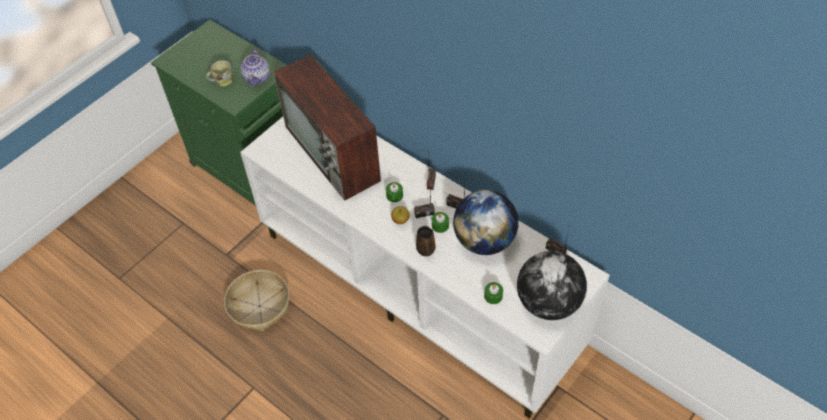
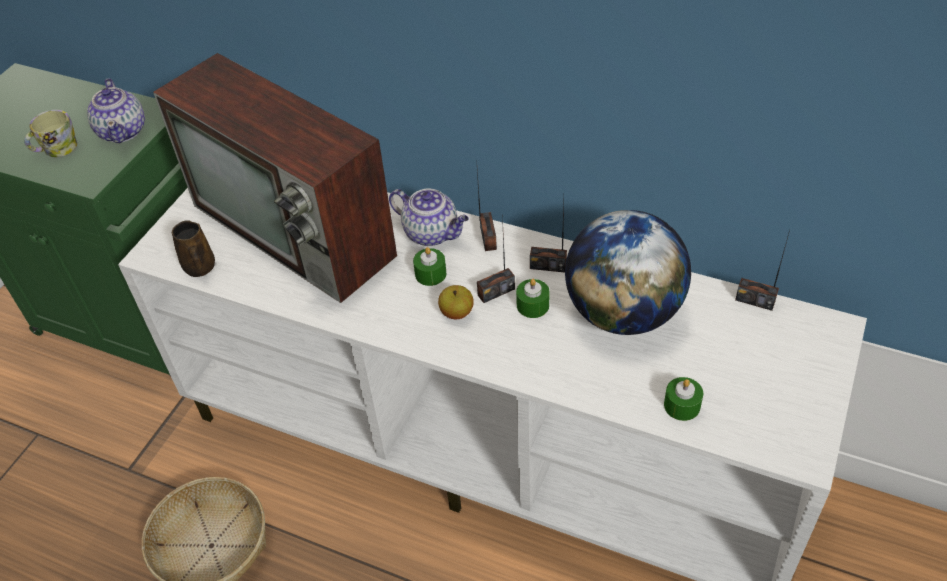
camera: 15 degrees left, 5 degrees down
(403, 172) = (432, 233): none -> teapot
(426, 250) = (523, 354): brown mug -> brown mug (200, 268)
(548, 303) = (787, 393): globe -> none

